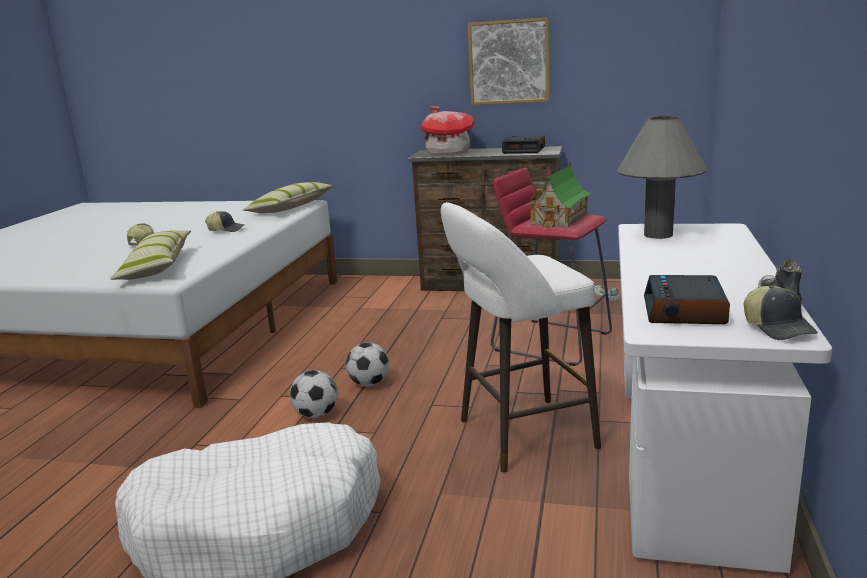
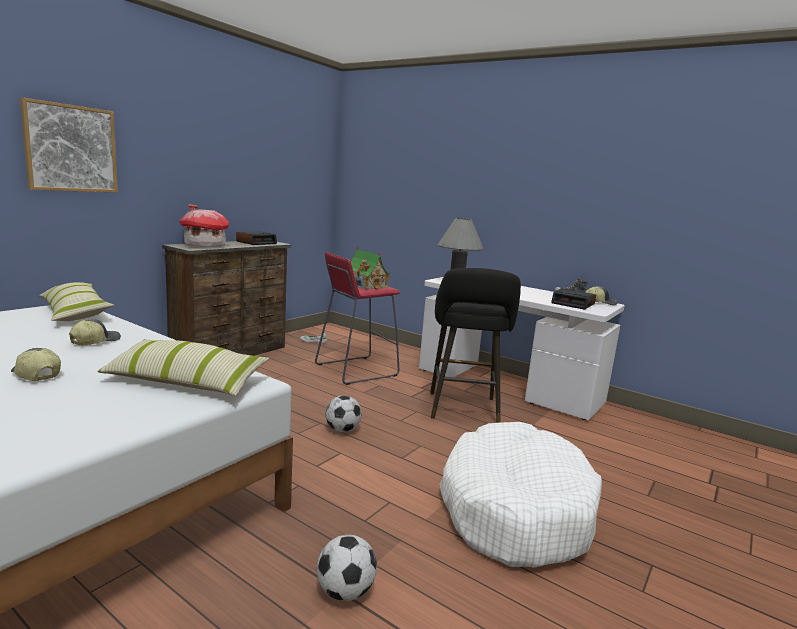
camera: 70 degrees left, 5 degrees down
(316, 415) = (370, 459): football -> football (345, 592)
(509, 62) = (231, 173): picture -> picture (71, 148)
(519, 435) = (463, 410): white stool -> black stool

